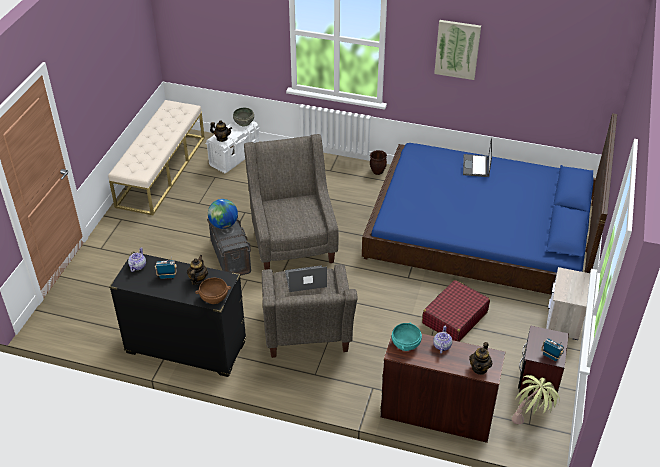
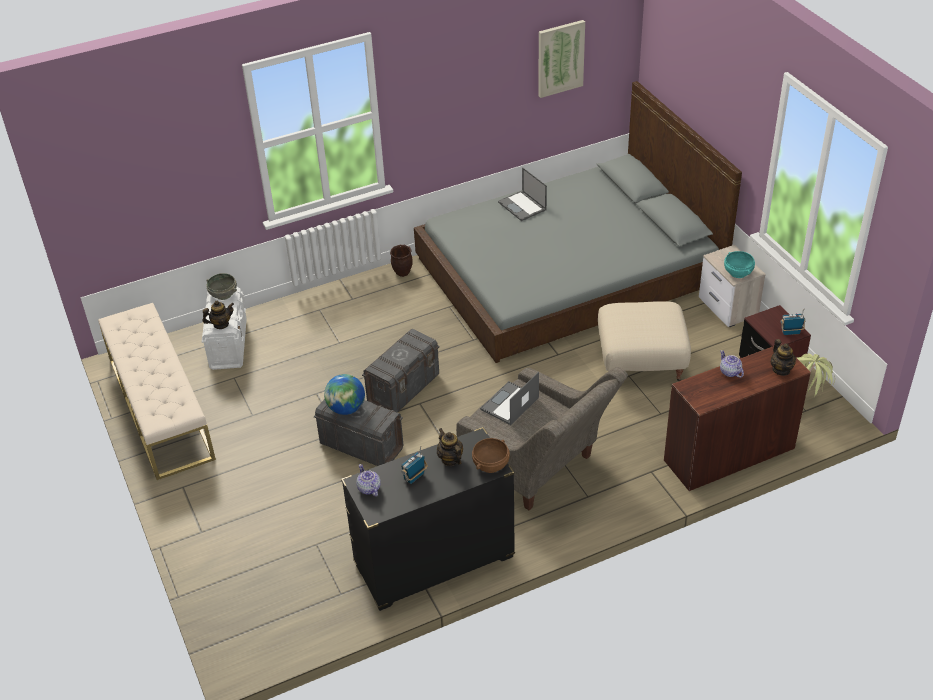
camera: 40 degrees left, 0 degrees up
(293, 240) = (404, 389): grey armchair -> grey storage box
(406, 344) = (701, 390): turquoise bowl -> turquoise bowl (738, 272)
(454, 318) = (641, 363): red suitcase -> beige ottoman
(457, 49) = (462, 81): picture -> picture (560, 58)
(483, 230) = (569, 270): blue bed -> grey bed

